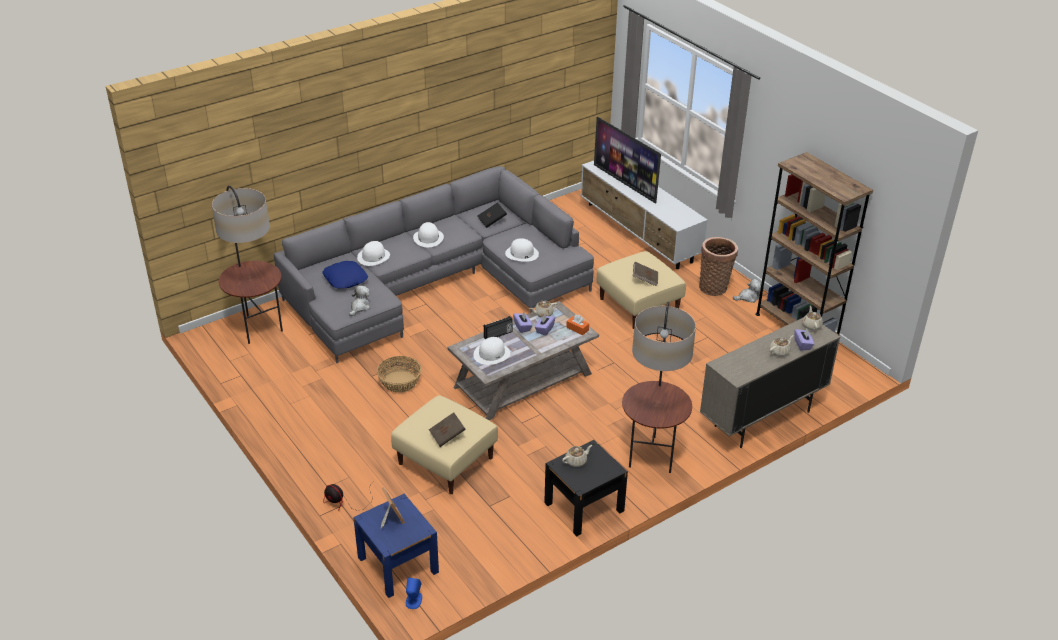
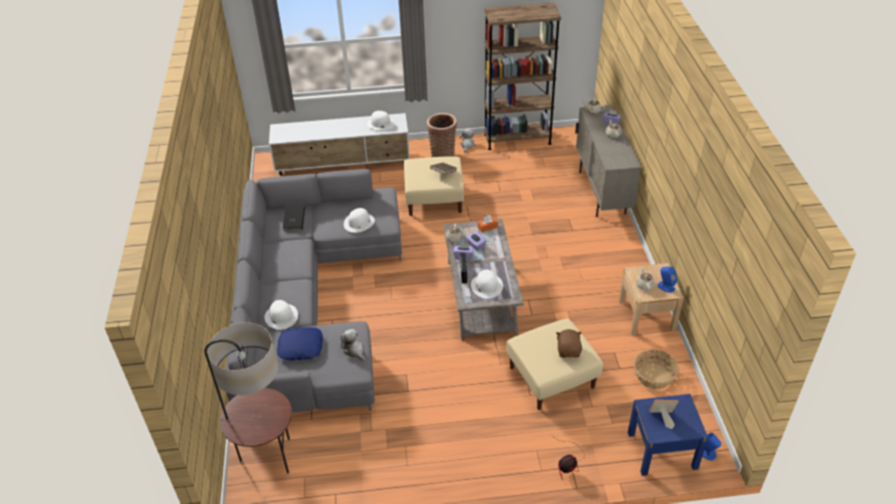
camera: 60 degrees left, 5 degrees up
(399, 382) = (430, 374): basket -> basket (654, 376)
(428, 238) = (284, 270): white hat -> white hat (380, 123)
(447, 436) = (568, 351): brown book -> brown plush toy
(584, 507) = (646, 315): black nightstand -> beige nightstand
(586, 478) = (666, 286): none -> blue speaker
(625, 183) = (320, 132): television -> none
(651, 455) = (609, 259): floor lamp -> none

